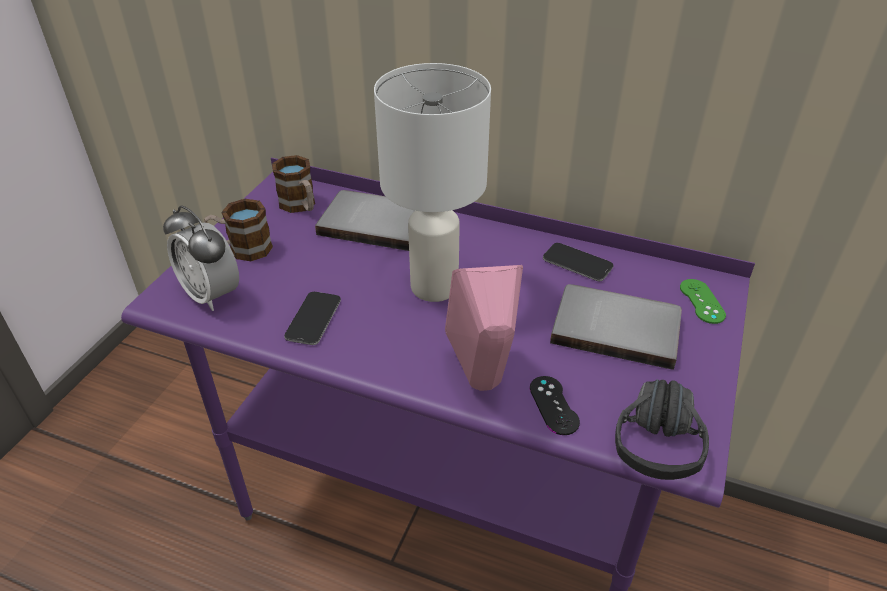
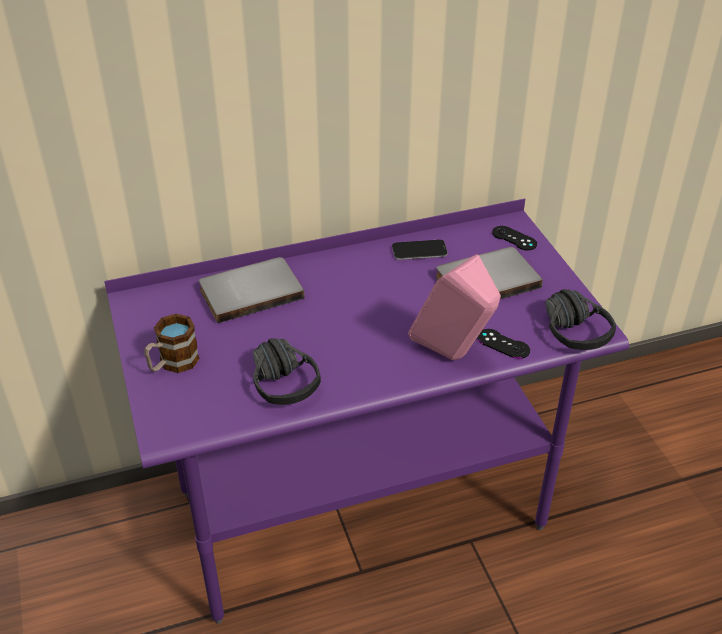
camera: 40 degrees left, 0 degrees up
(211, 295) = (197, 406): alarm clock -> none
(300, 206) = (173, 308): mug -> none
(313, 319) = (296, 379): phone -> black headphones
(433, 286) = (347, 314): white table lamp -> none
(702, 301) = (514, 238): green game controller -> black game controller

